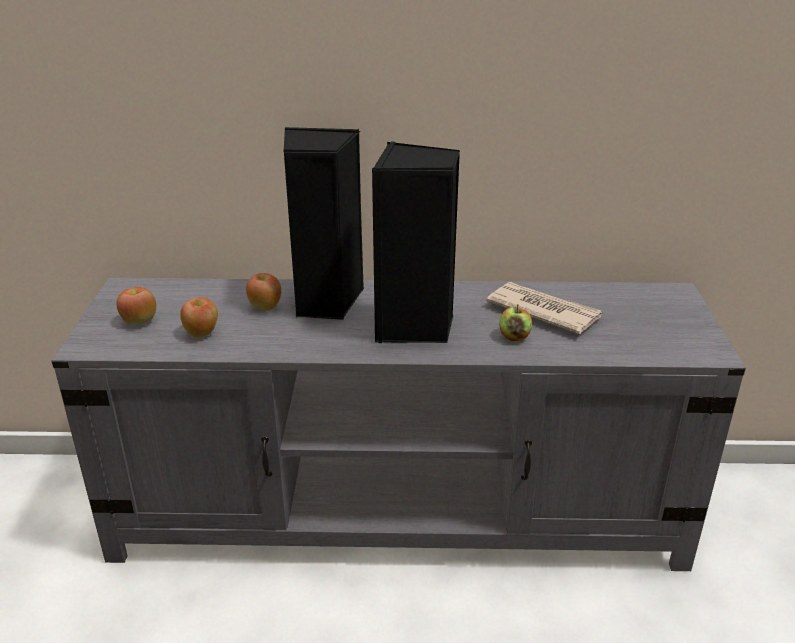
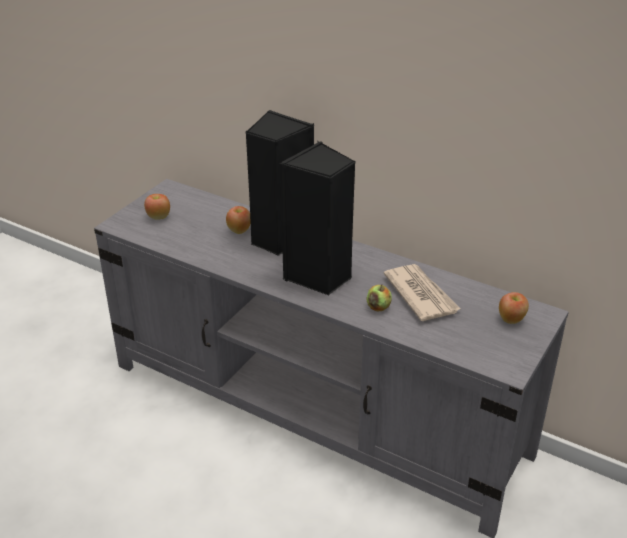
camera: 30 degrees right, 5 degrees up
(202, 333) = (187, 237): apple -> apple (511, 319)

